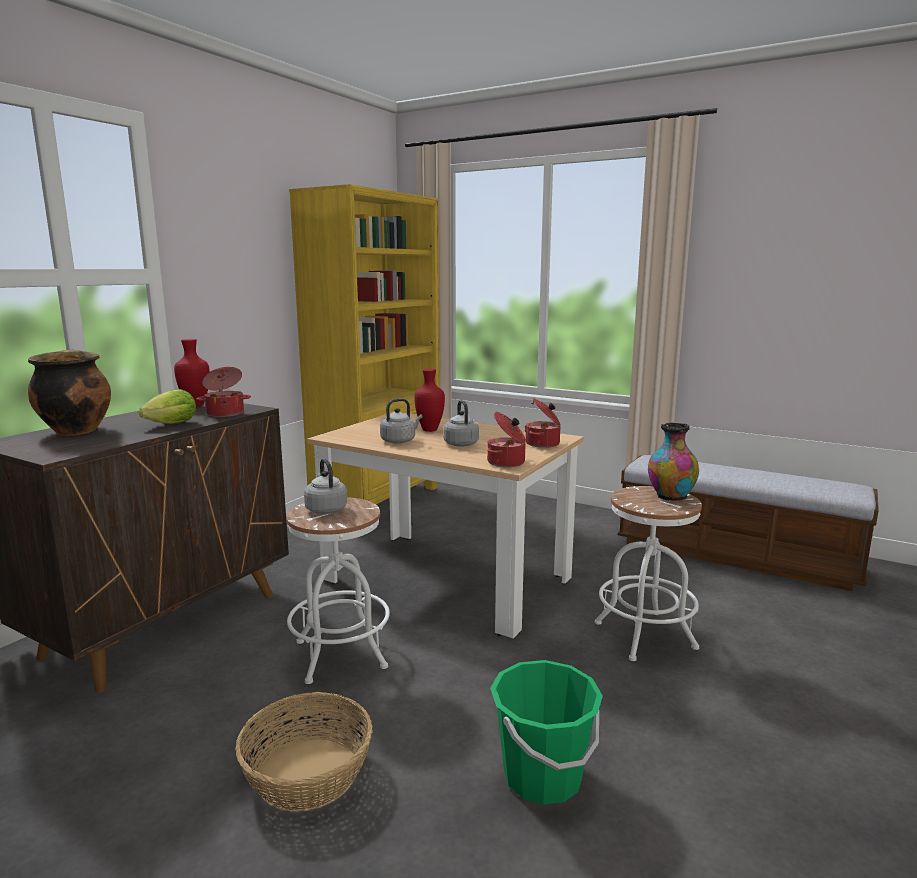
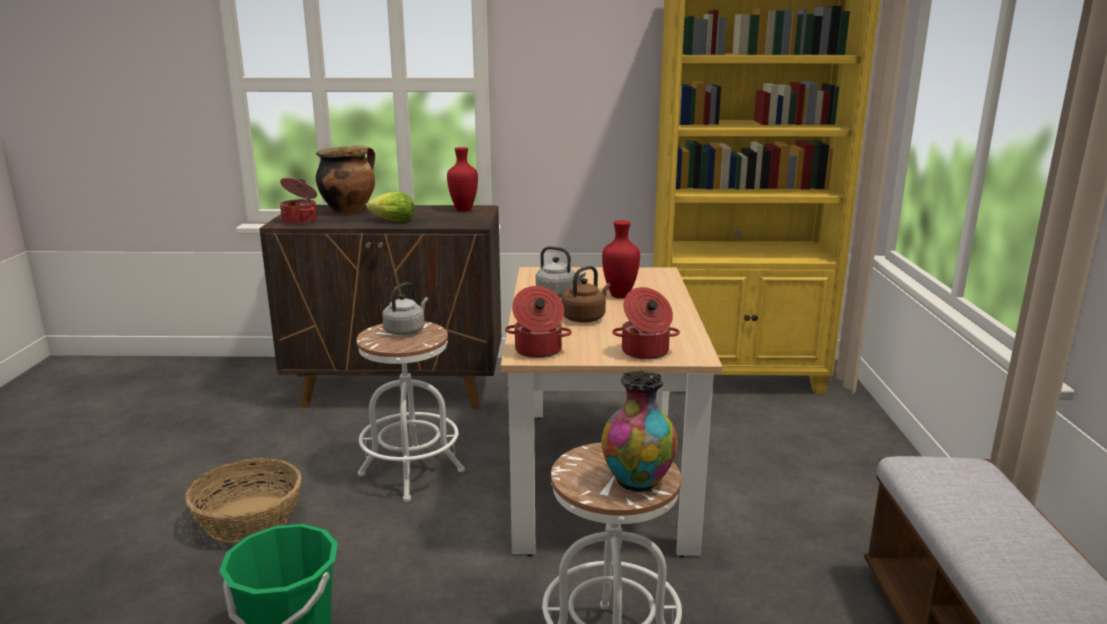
camera: 60 degrees right, 5 degrees up
(225, 413) = (446, 222): cooking pot -> cooking pot (300, 221)
(460, 443) = (585, 318): grey kettle -> brown kettle

